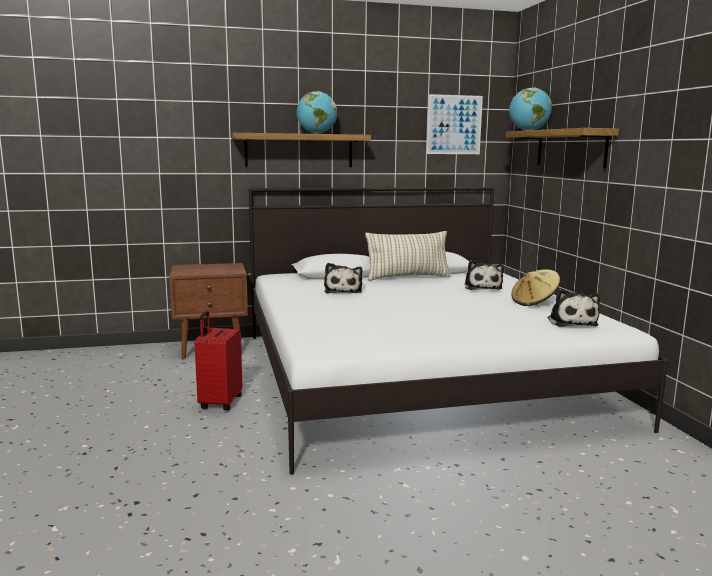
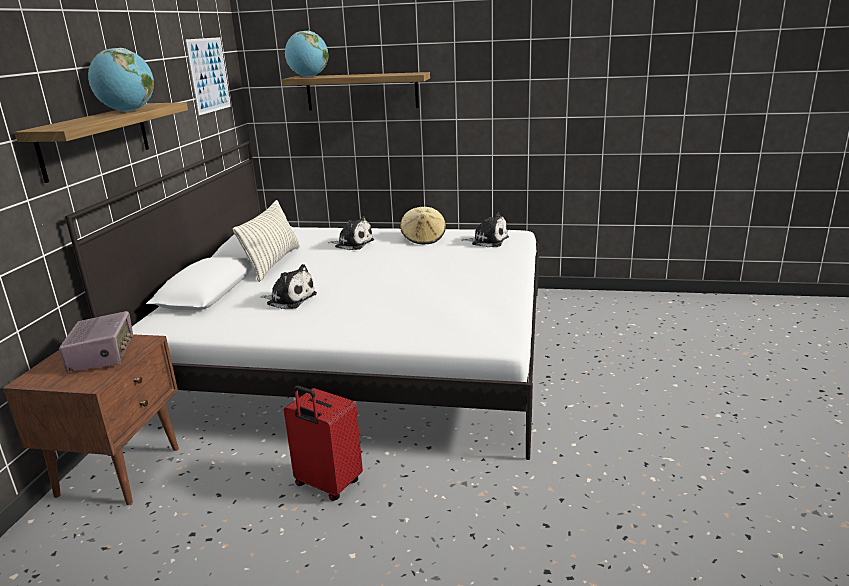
camera: 65 degrees left, 10 degrees up
(214, 269) = (102, 355): none -> radio

